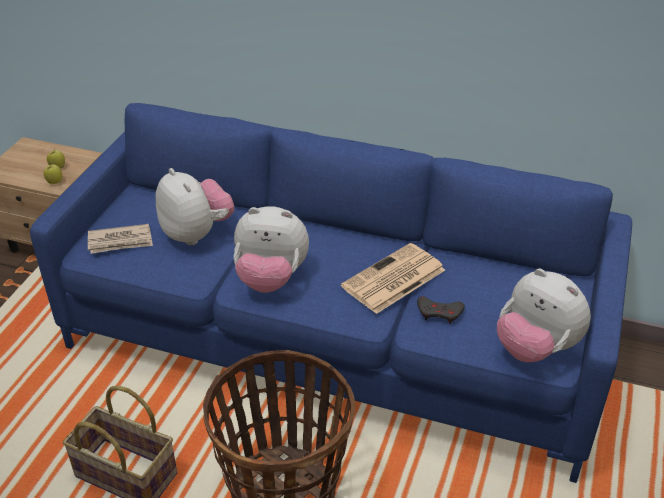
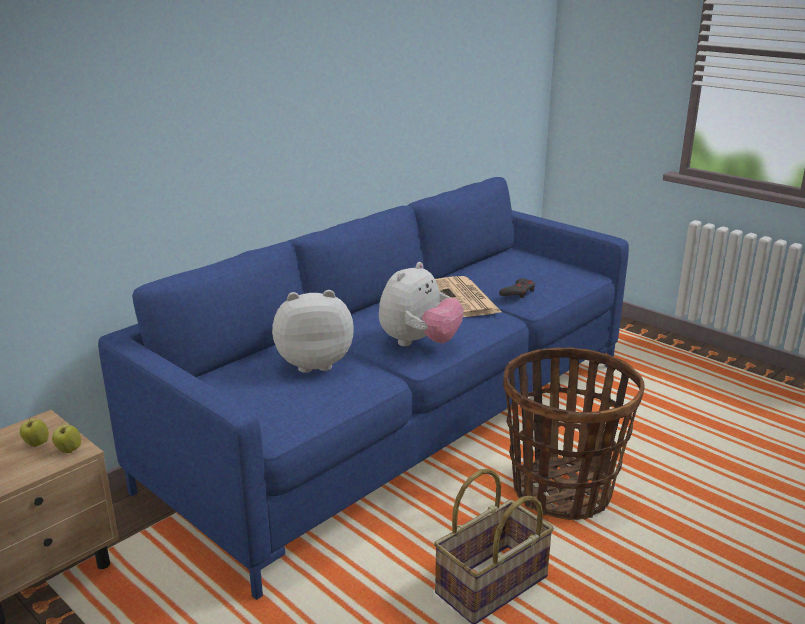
camera: 65 degrees left, 15 degrees down
(120, 241) = (281, 405): newspaper -> none
(535, 348) = (576, 275): plush toy -> none

